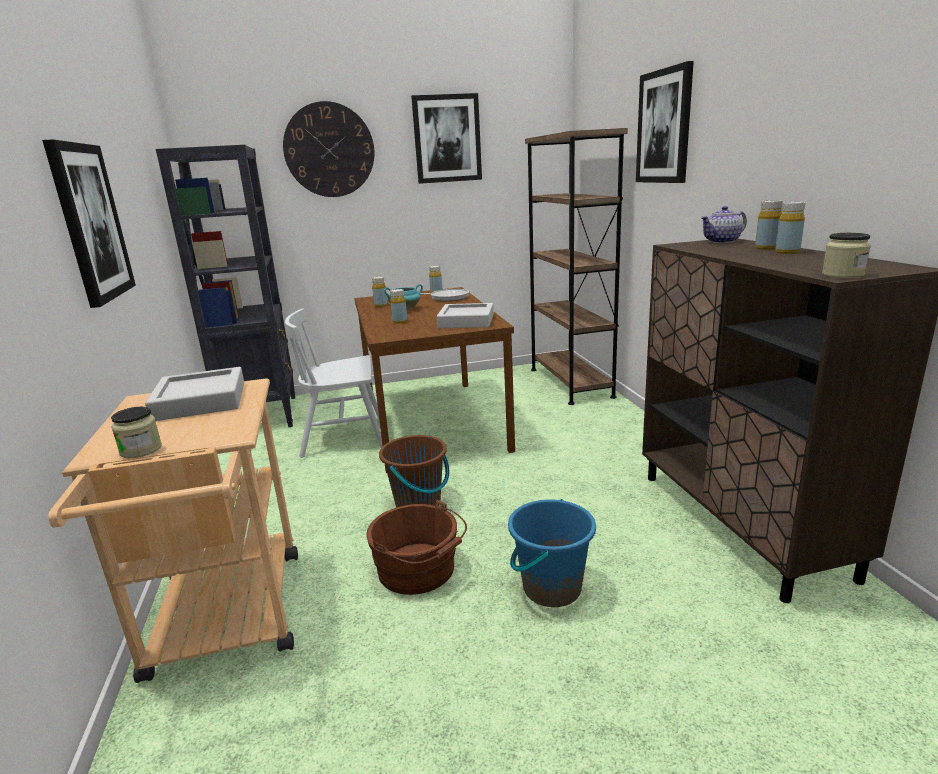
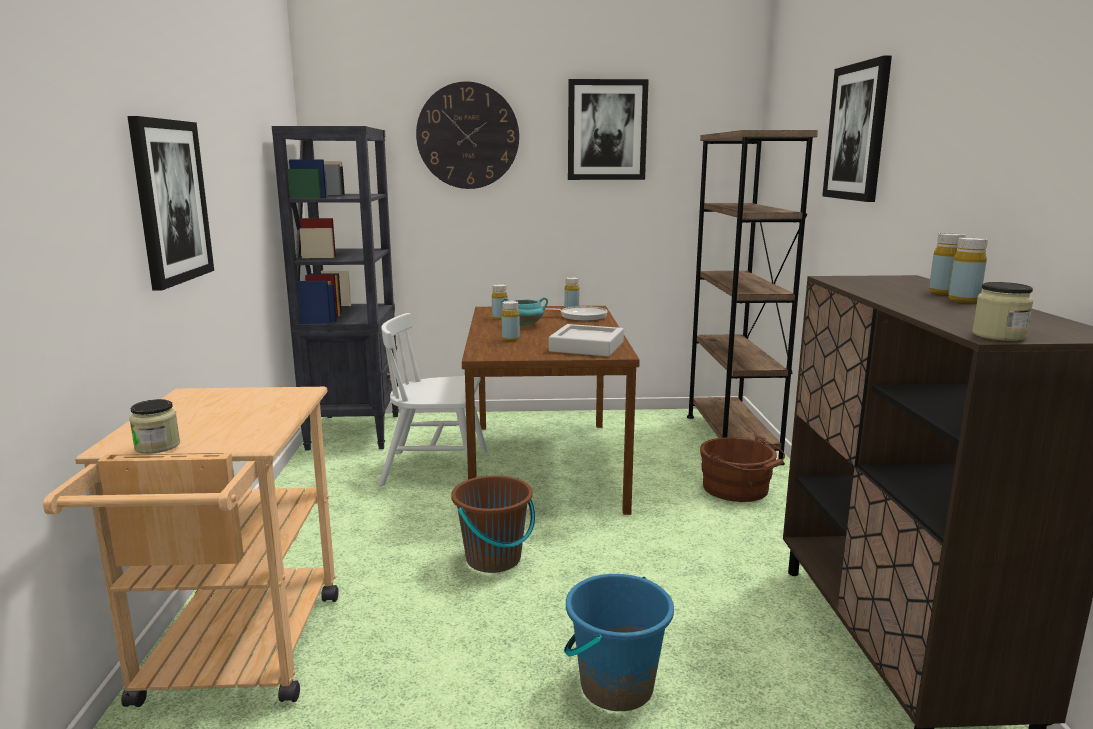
camera: 10 degrees right, 5 degrees down
(200, 401) = (243, 403): grey tray -> none
(420, 571) = (467, 638): brown bucket -> brown bucket (738, 489)
(722, 241) = (898, 279): teapot -> none

